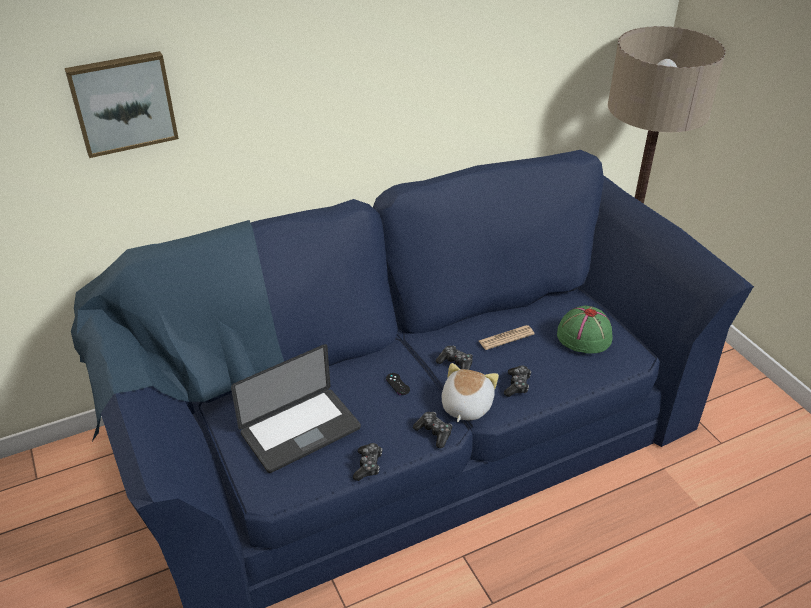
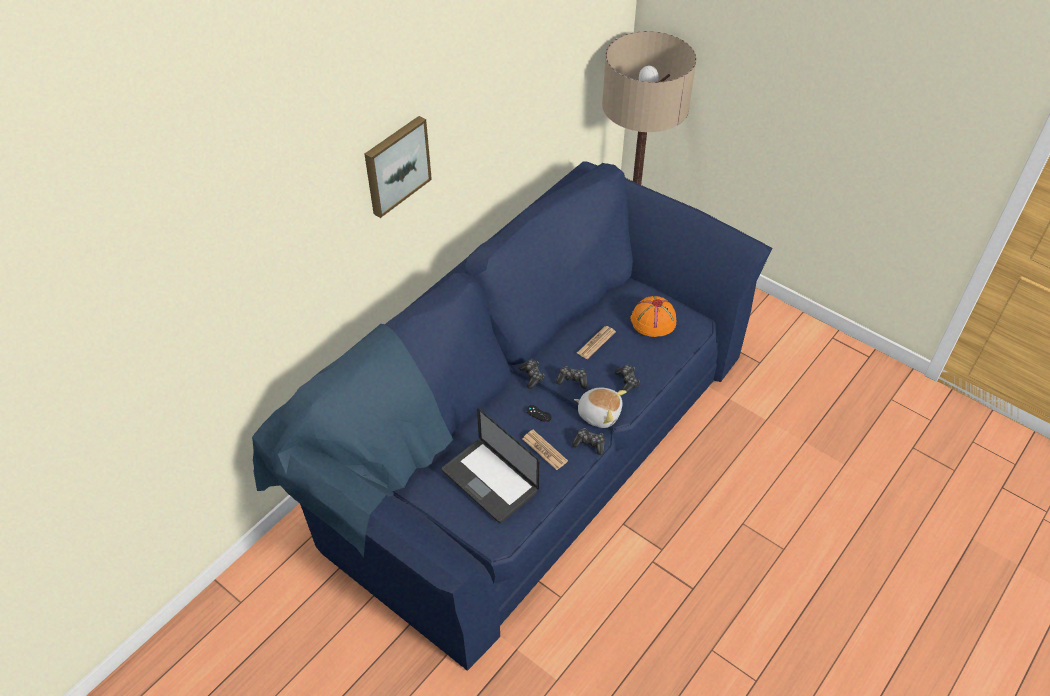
camera: 25 degrees left, 10 degrees up
(123, 103) = (268, 267): picture -> picture (396, 165)
(300, 431) = (489, 481): laptop -> laptop turned 105 degrees clockwise
(368, 465) = (557, 489): game controller -> game controller (532, 376)
(380, 421) = (544, 450): none -> newspaper
(465, 406) = (599, 413): plush toy -> plush toy turned 120 degrees clockwise
(583, 336) = (653, 321): green hat -> orange hat

